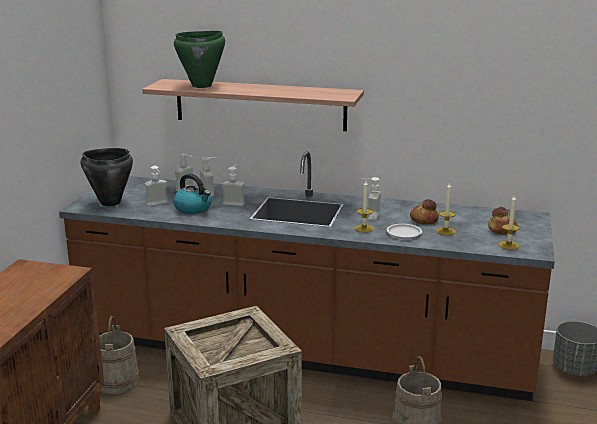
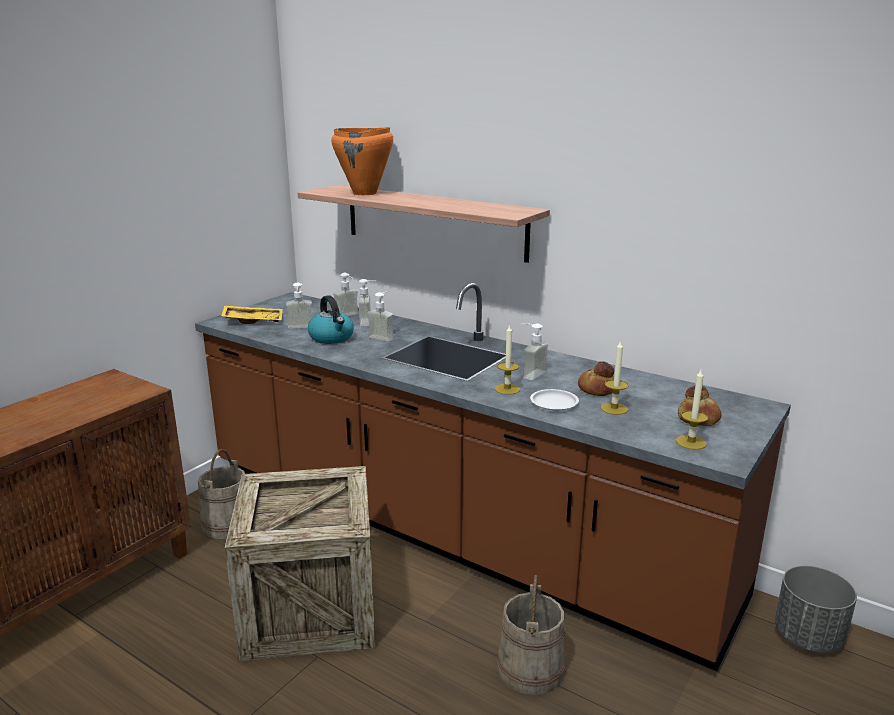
camera: 20 degrees right, 0 degrees up
(110, 203) = (253, 320): black cooking pot -> yellow tray
(202, 86) = (365, 193): green cooking pot -> orange cooking pot

